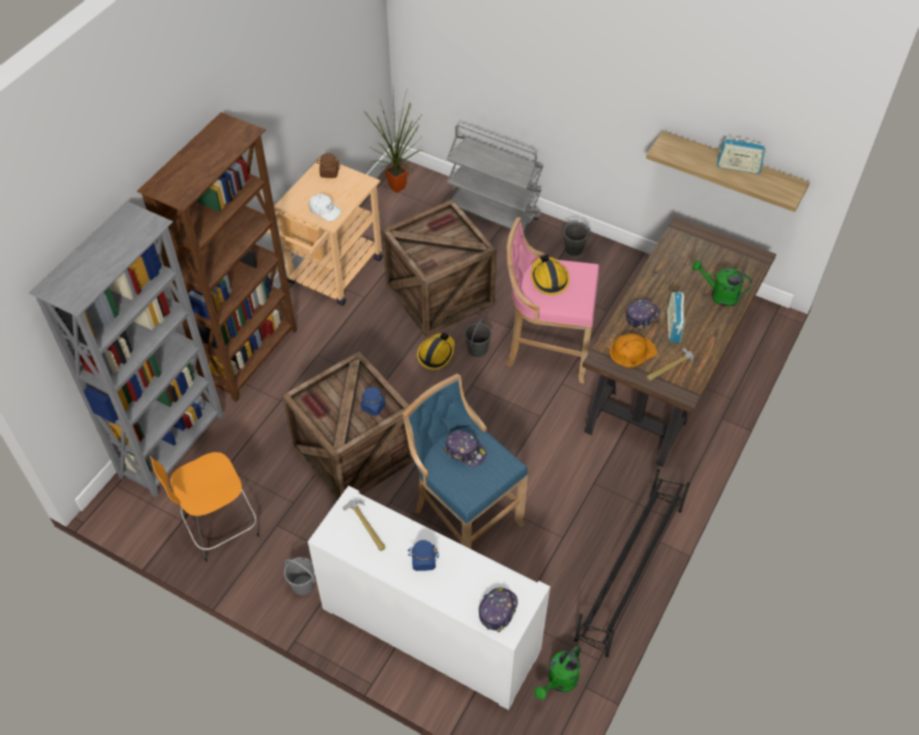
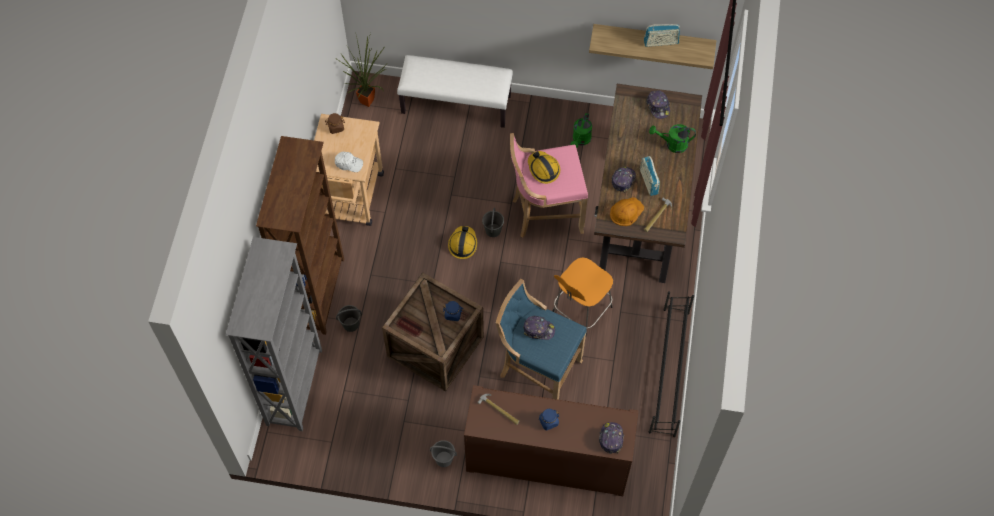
camera: 20 degrees left, 10 degrees up
(218, 528) = (361, 438): orange stool -> orange stool (580, 310)
(430, 629) = (548, 460): white cabinet -> brown cabinet
(440, 293) = (443, 189): crate -> none
(493, 214) = (456, 104): grey cart -> white bench
(559, 682) = (649, 465): green watering can -> green watering can (580, 140)
(574, 249) = (533, 117): grey bucket -> grey bucket (351, 324)
(716, 251) = (658, 106): none -> cap

